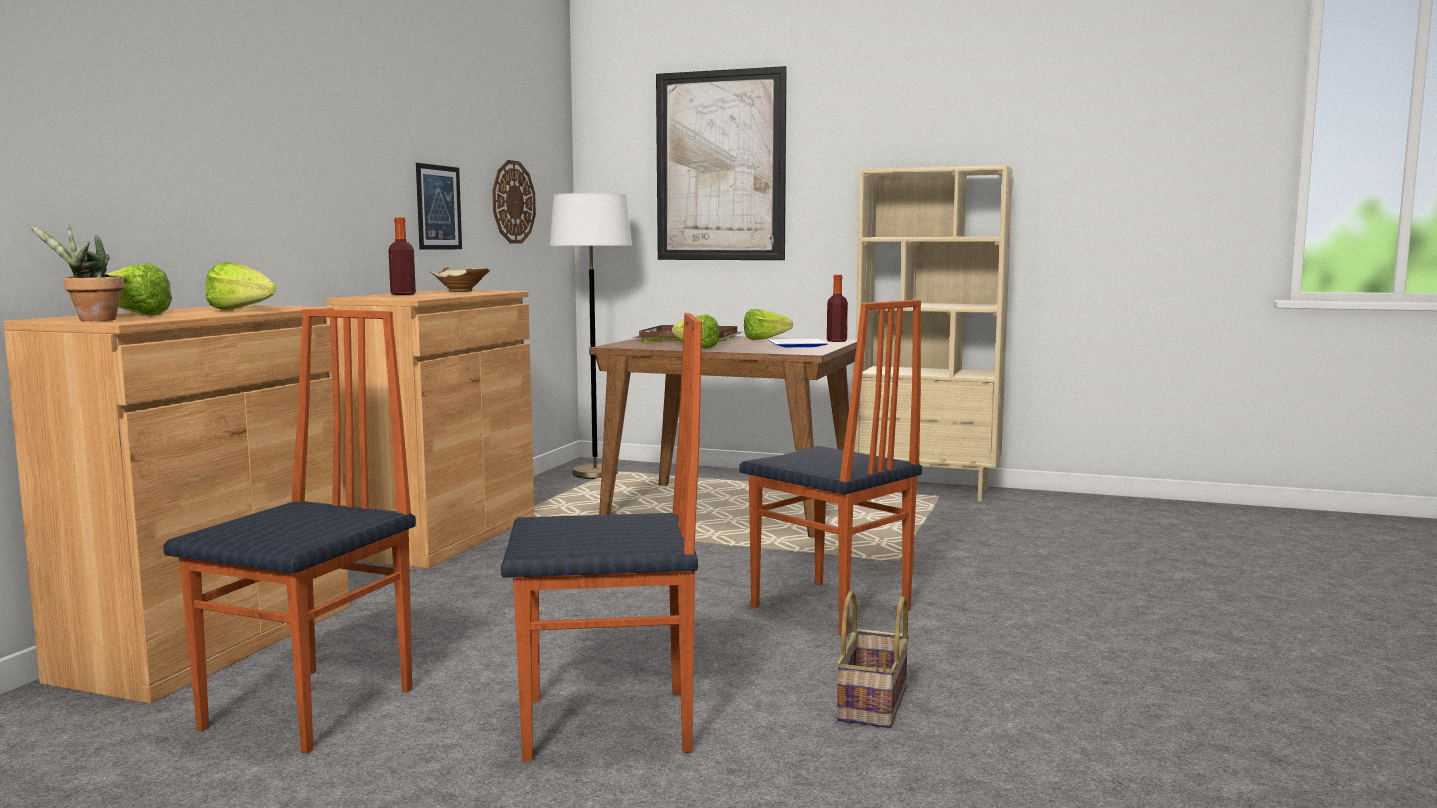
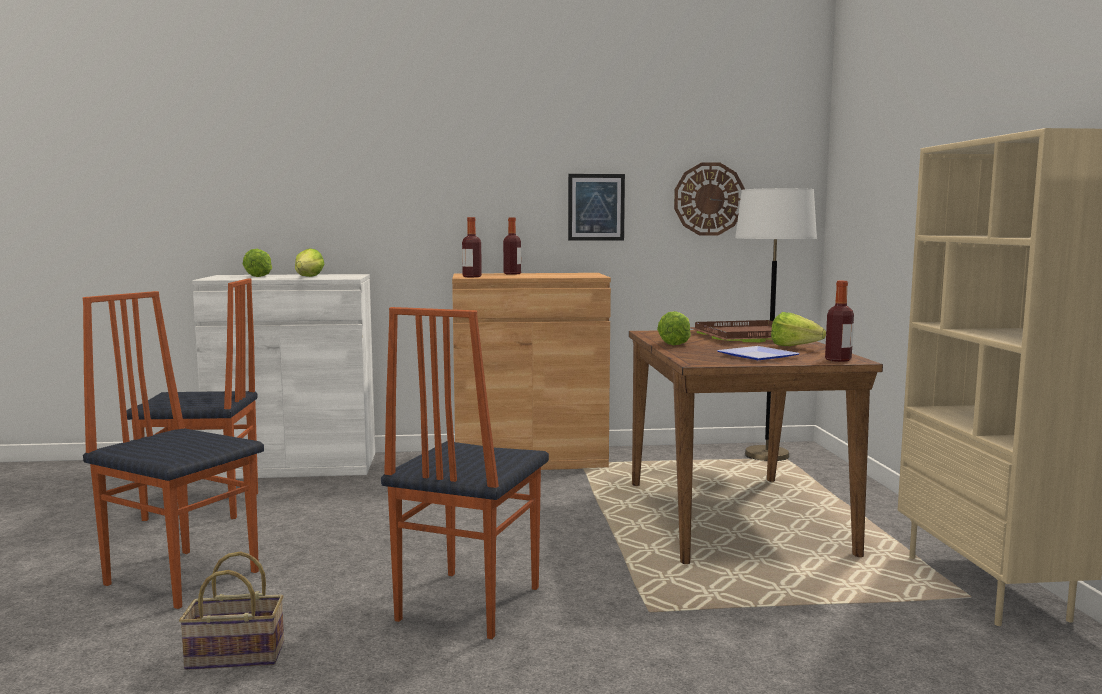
camera: 65 degrees right, 0 degrees up
(91, 320) = (215, 277): potted plant -> none
(209, 641) = (294, 466): brown cabinet -> white cabinet
(415, 297) = (472, 276): none -> bottle
(462, 291) = (572, 274): beige bowl -> none
(609, 726) = (183, 577): chair -> chair turned 150 degrees clockwise
(720, 166) = (903, 151): picture -> none

